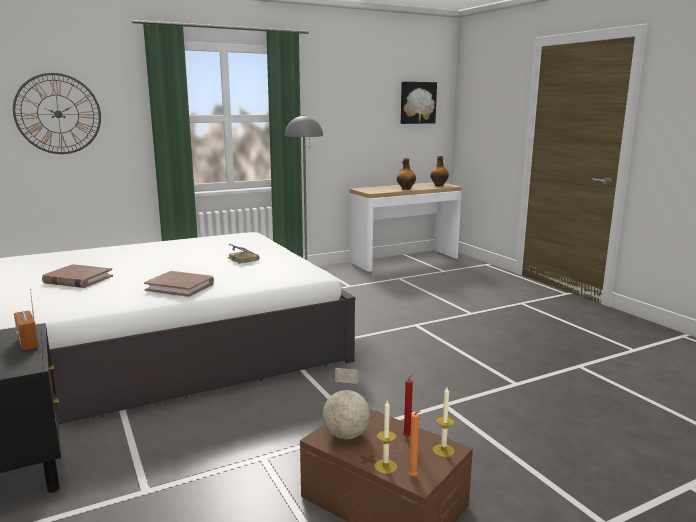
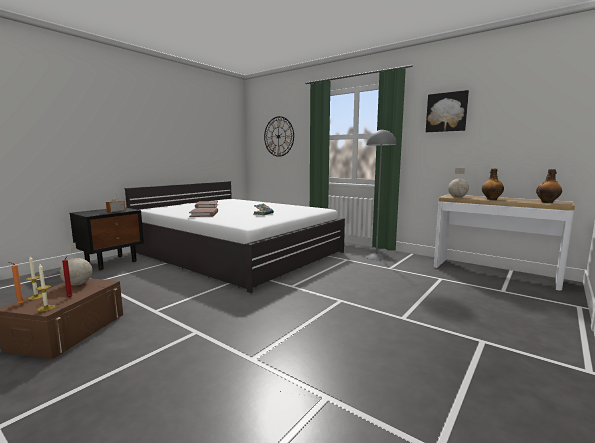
camera: 65 degrees right, 5 degrees down
(379, 191) = (457, 197): none -> globe
(417, 102) = (544, 113): picture -> picture (446, 112)

